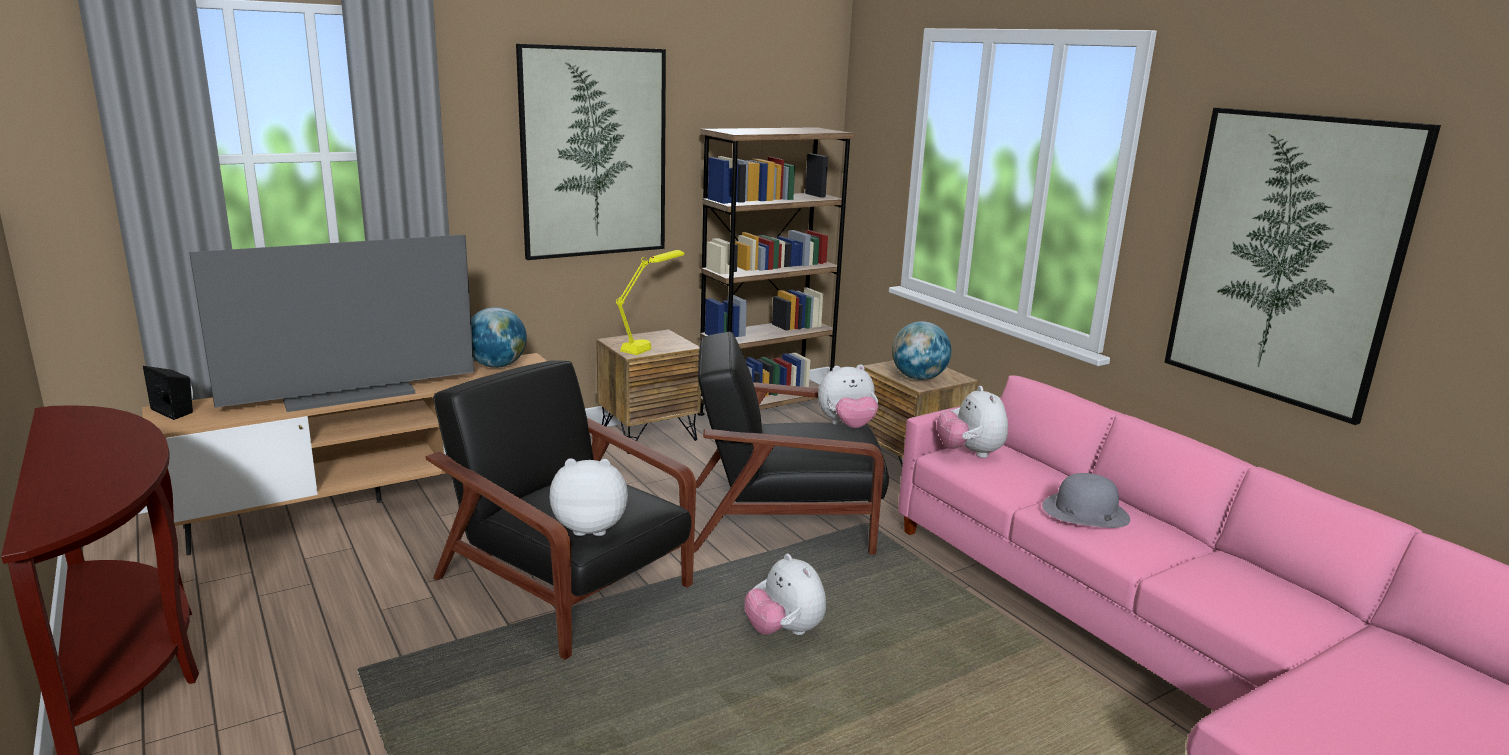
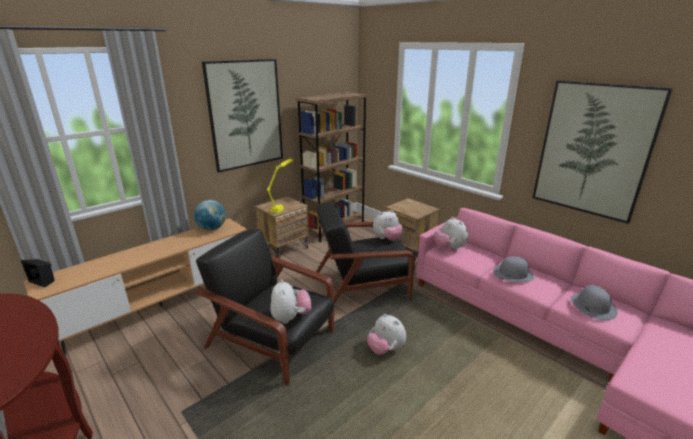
camera: 10 degrees left, 5 degrees up
(350, 393) = (140, 255): television -> none
(591, 527) = (290, 318): plush toy -> plush toy turned 90 degrees clockwise
(918, 378) = (413, 211): globe -> none
(1234, 587) = (592, 306): none -> grey hat

